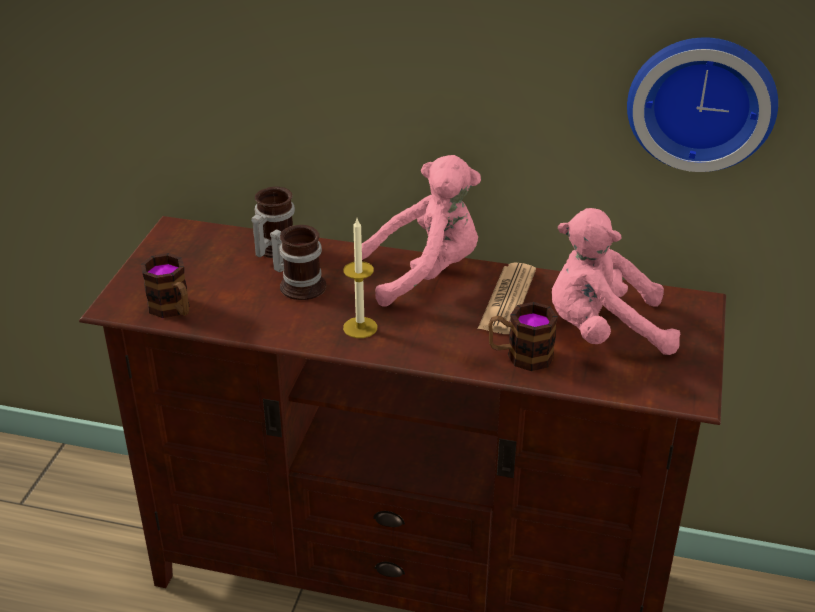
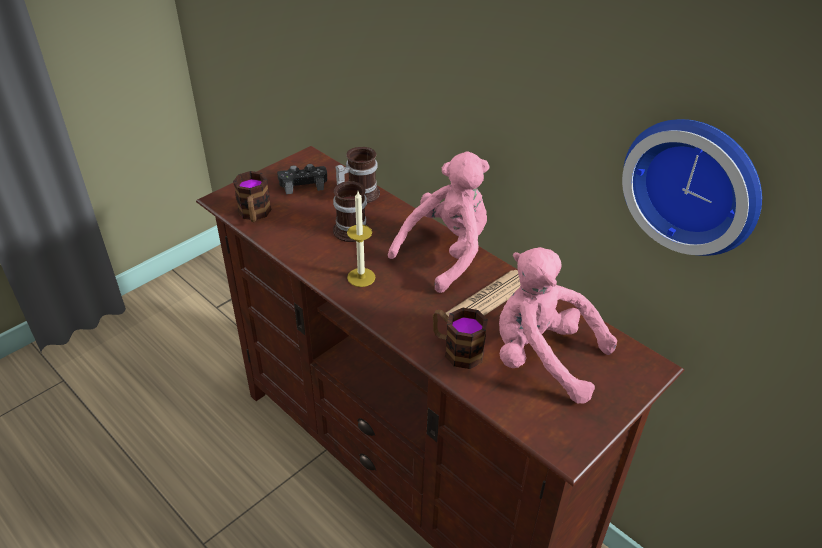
camera: 30 degrees right, 5 degrees up
(197, 258) = (303, 183): none -> black game controller
(426, 273) = (446, 253): pink plush toy -> pink plush toy turned 60 degrees counterclockwise

